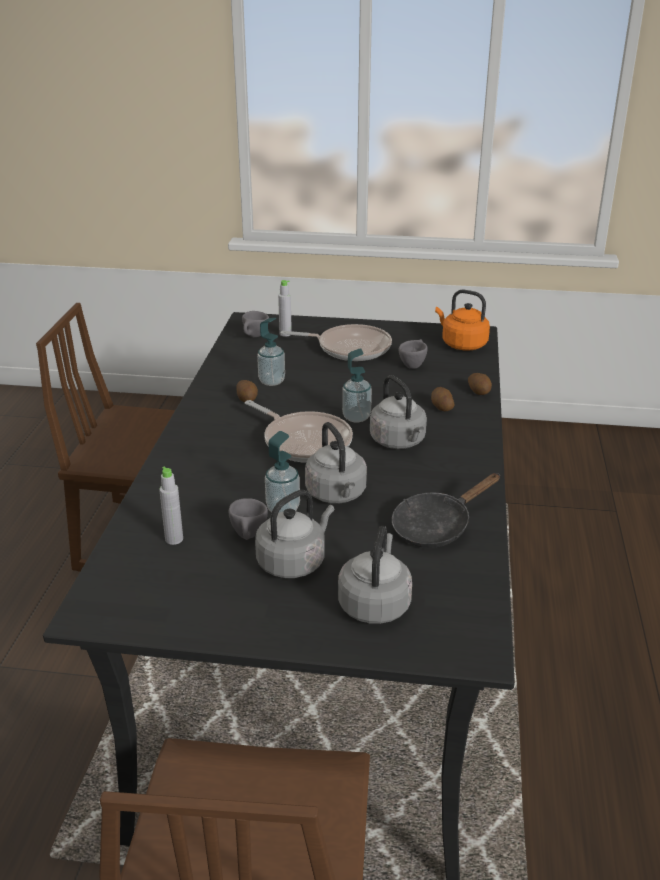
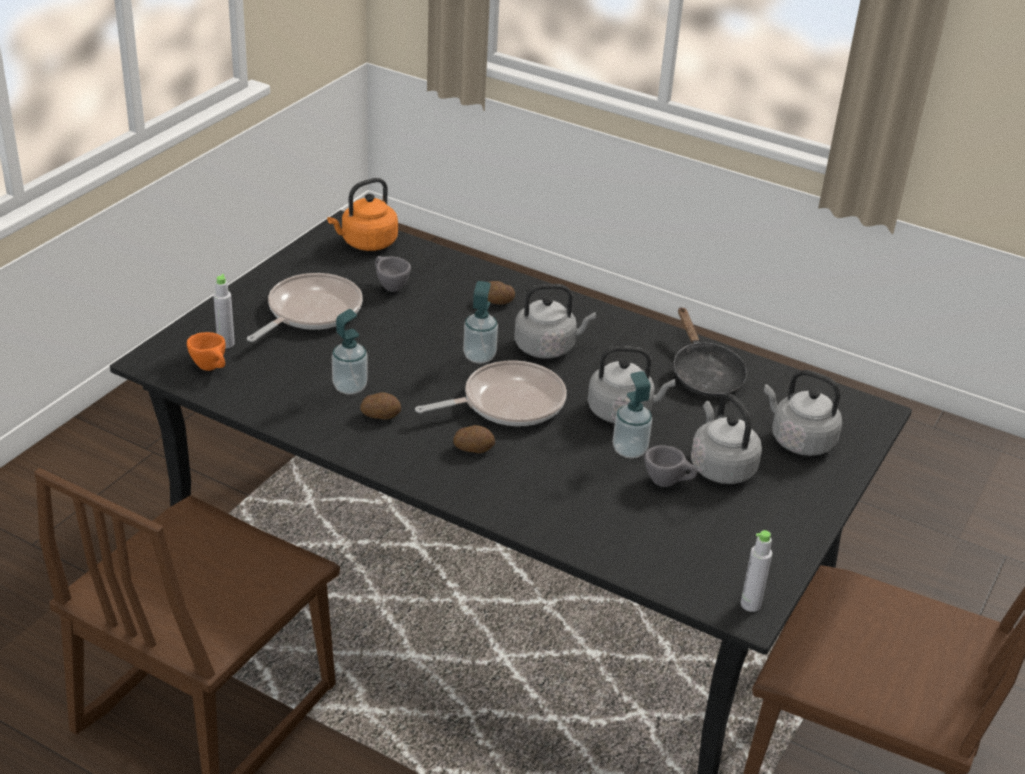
camera: 70 degrees left, 5 degrees up
(174, 539) = (647, 531): grey bottle -> grey bottle (750, 604)
(254, 337) = (212, 368): grey cup -> orange cup
(479, 391) = (480, 270): potato -> potato (473, 448)

